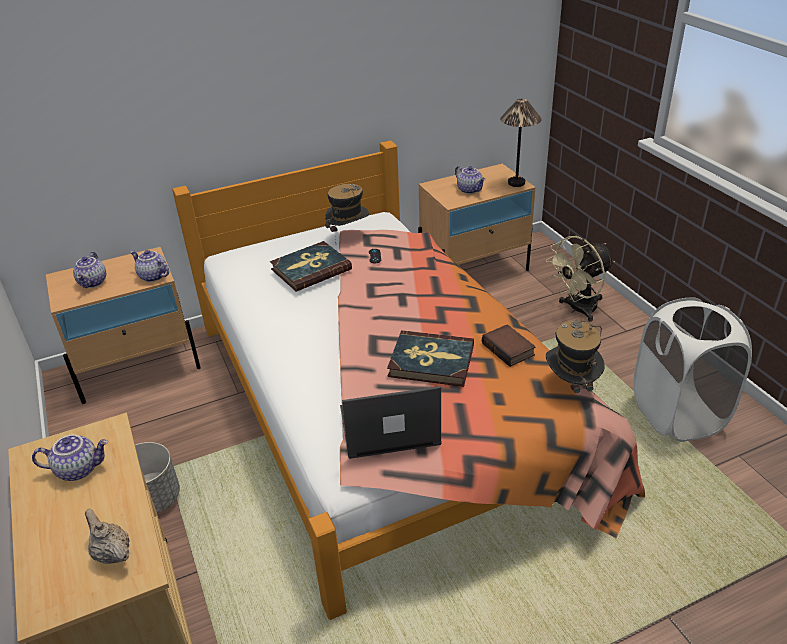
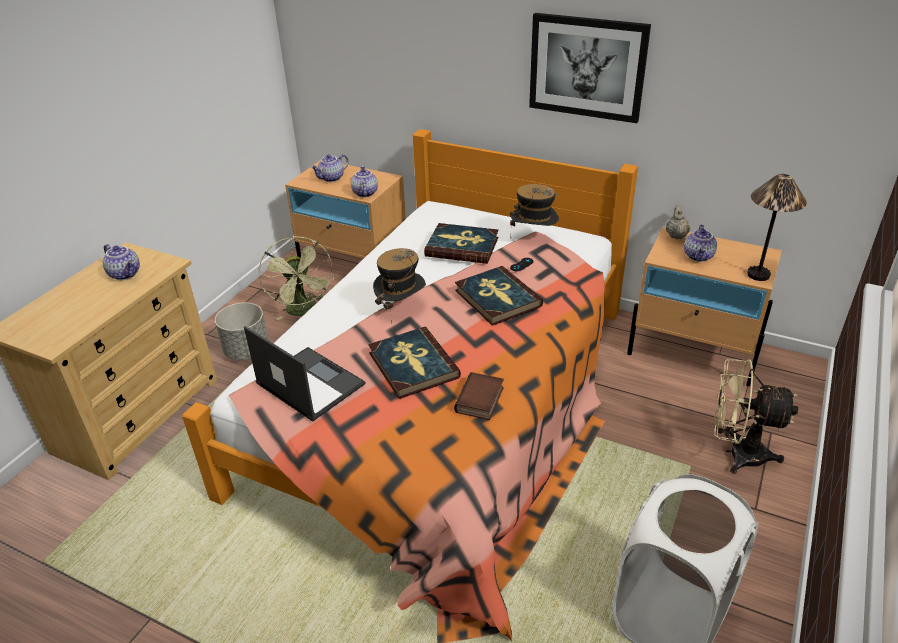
camera: 50 degrees right, 0 degrees up
(112, 553) = (63, 326): beige teapot -> beige teapot (676, 235)
(153, 431) = (304, 311): none -> green fan
(330, 69) = (587, 67): none -> picture
(403, 285) = (497, 298): none -> book
(571, 386) = (470, 465): hat -> hat (401, 308)

